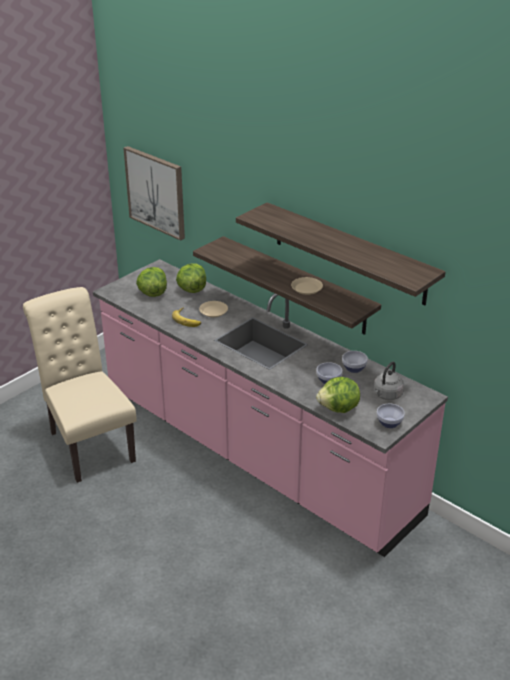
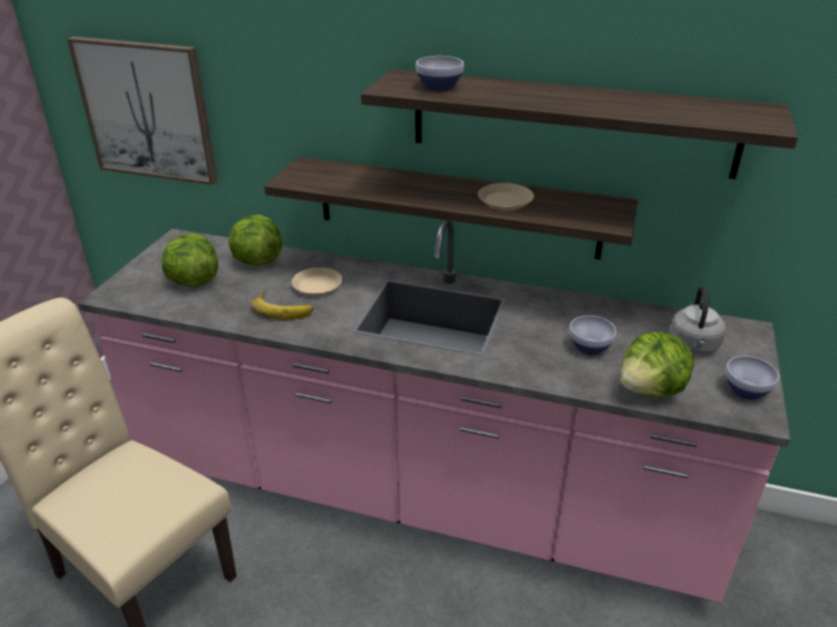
camera: 25 degrees left, 0 degrees up
(354, 369) = (607, 318): bowl -> bowl (440, 87)

